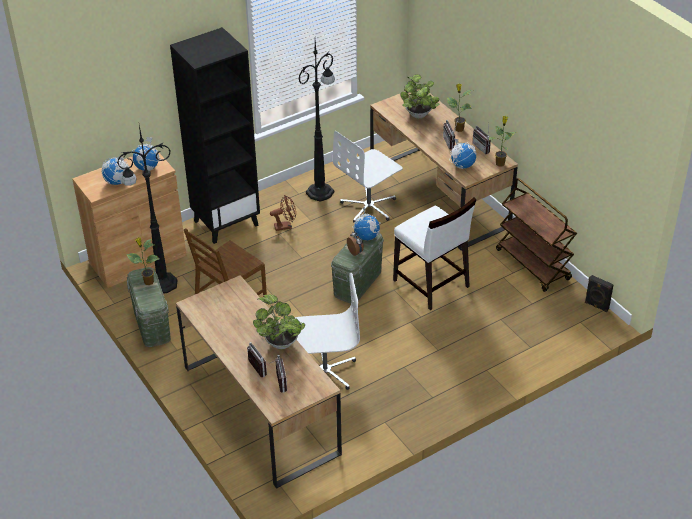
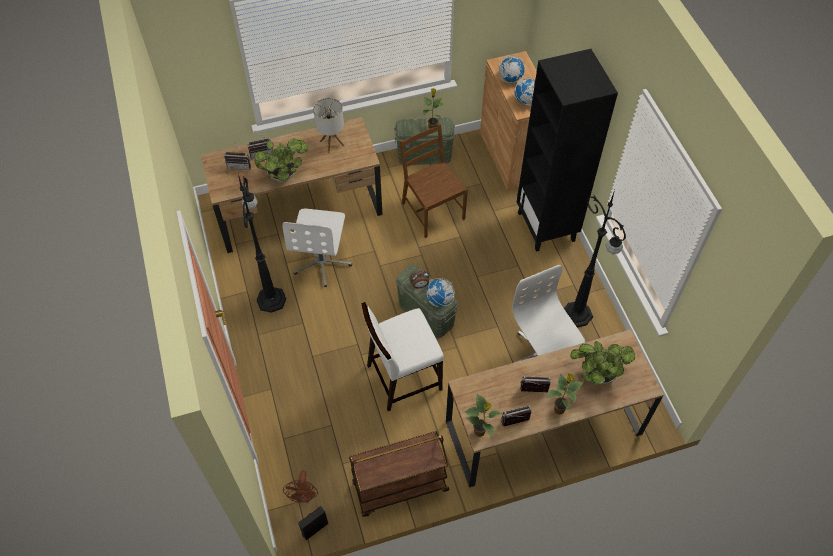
camera: 105 degrees right, 15 degrees up
(161, 284) = (473, 167): black floor lamp -> black floor lamp (271, 298)
(222, 316) = (332, 143): none -> table lamp
(285, 226) = (528, 273): brown fan -> brown fan (304, 496)
(462, 165) = (487, 390): globe -> none

